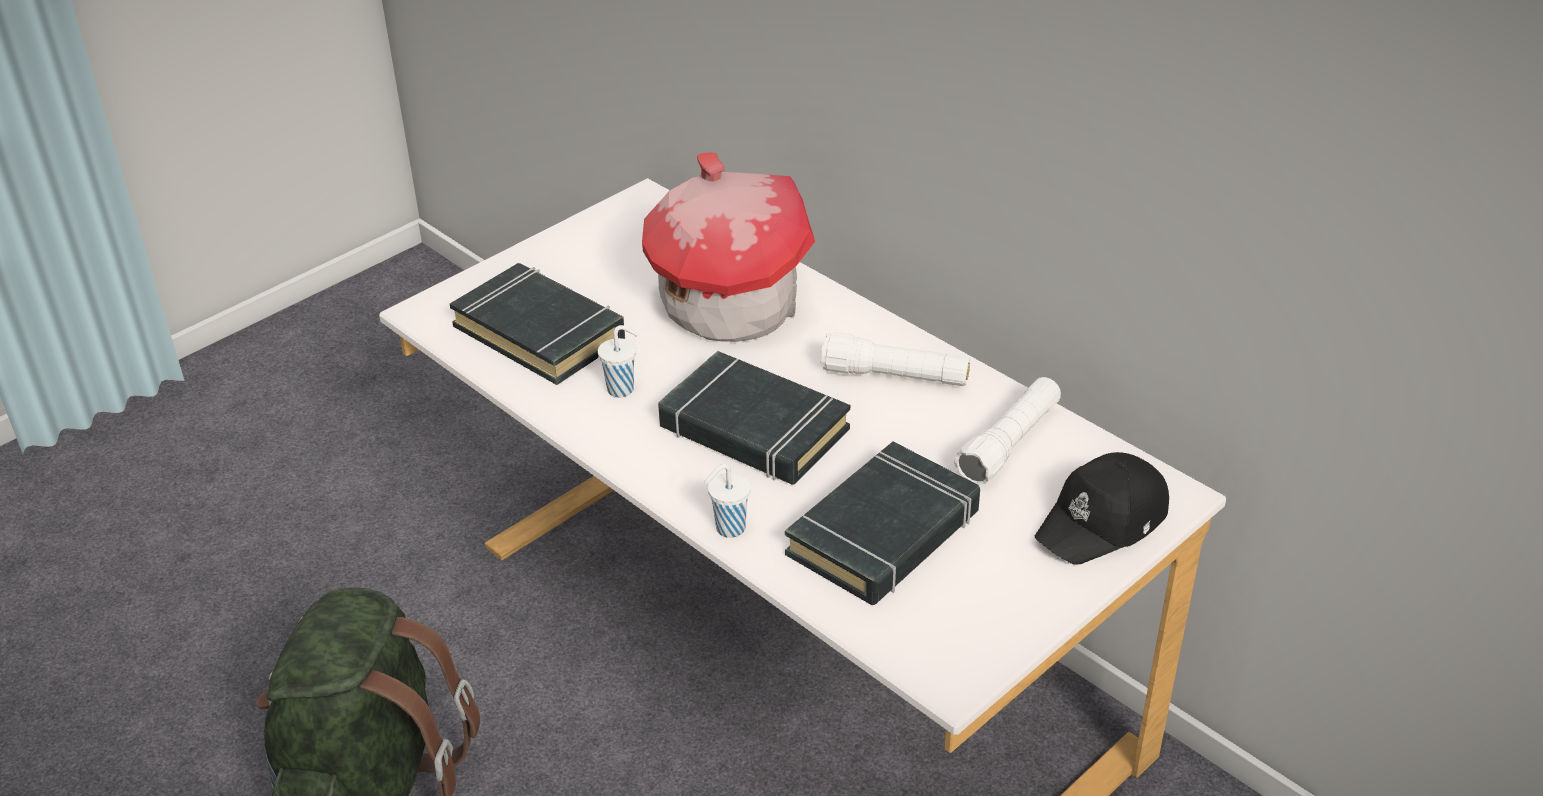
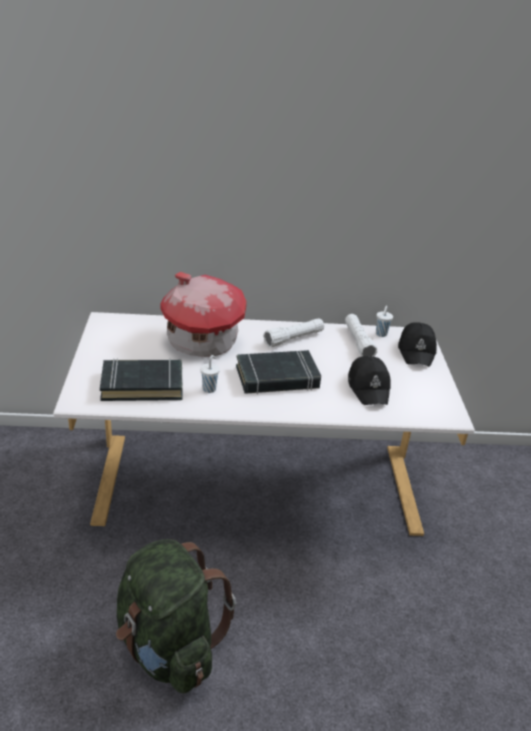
camera: 50 degrees left, 5 degrees down
(728, 529) = (323, 413): white cup -> white cup (381, 334)
(884, 534) = (369, 387): black book -> black cap

